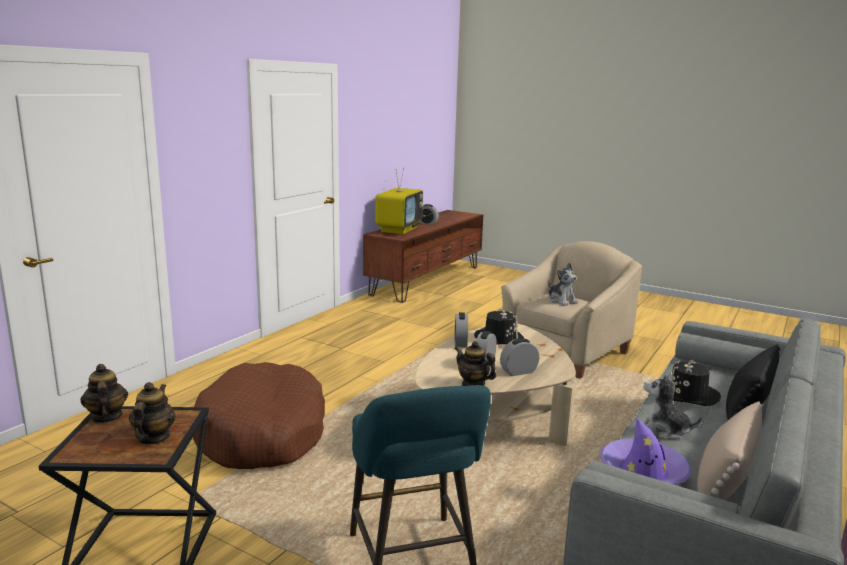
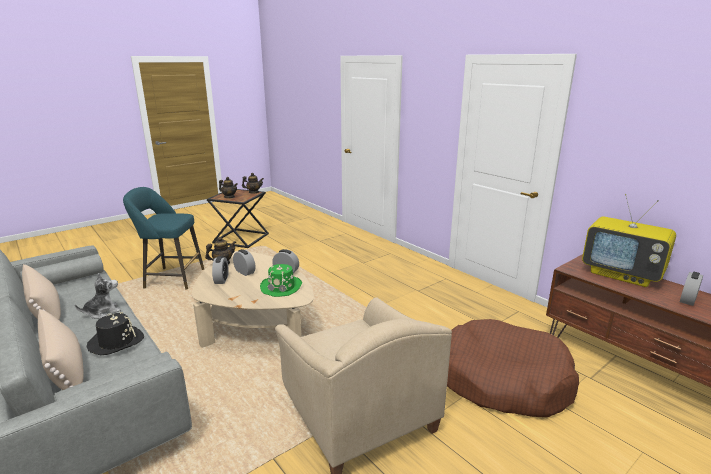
camera: 110 degrees right, 5 degrees up
(262, 433) = (305, 259): brown dog bed -> brown dog bed (502, 380)
(499, 338) = (281, 287): black hat -> green hat
(561, 301) = (344, 340): plush toy -> none
(643, 472) = (88, 288): purple hat -> none
(748, 404) = (65, 368): black pillow -> beige pillow

